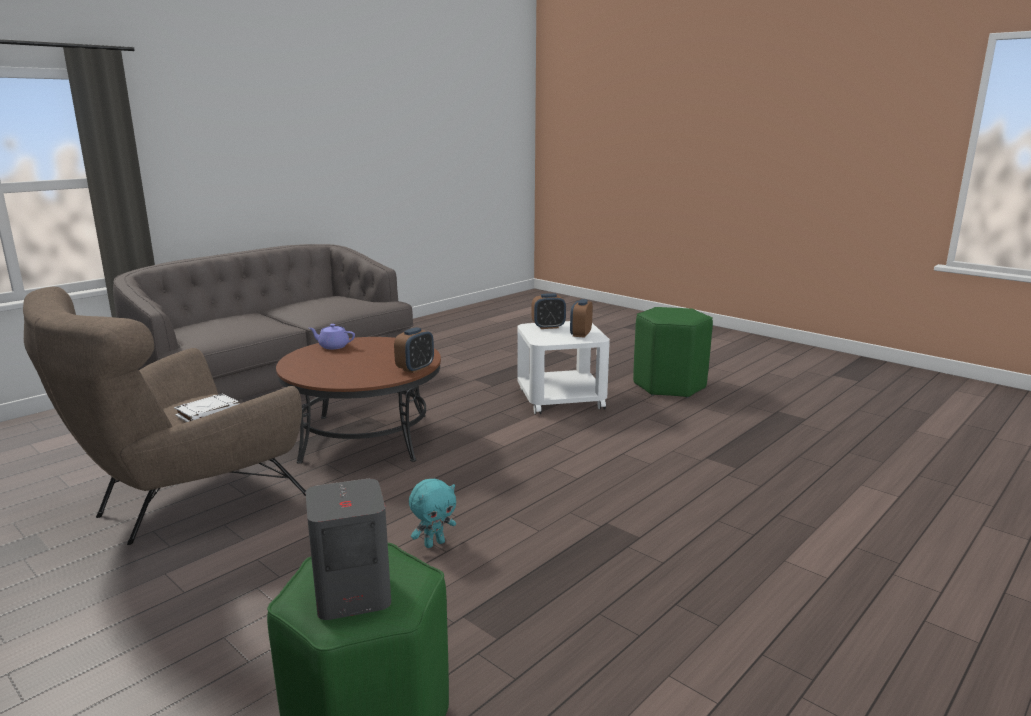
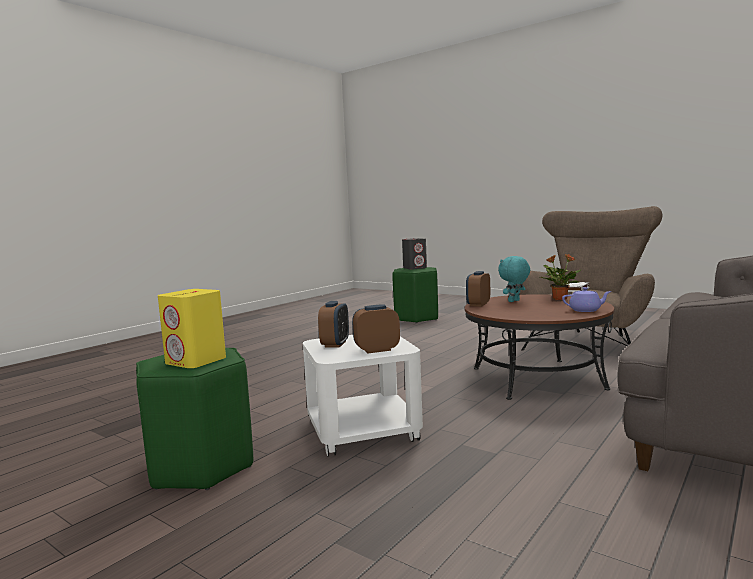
camera: 175 degrees right, 10 degrees down
(310, 370) = (559, 299): none -> potted plant
(434, 543) = (426, 342): turquoise plush toy -> turquoise plush toy (514, 301)
(665, 311) = (196, 361): none -> yellow speaker

